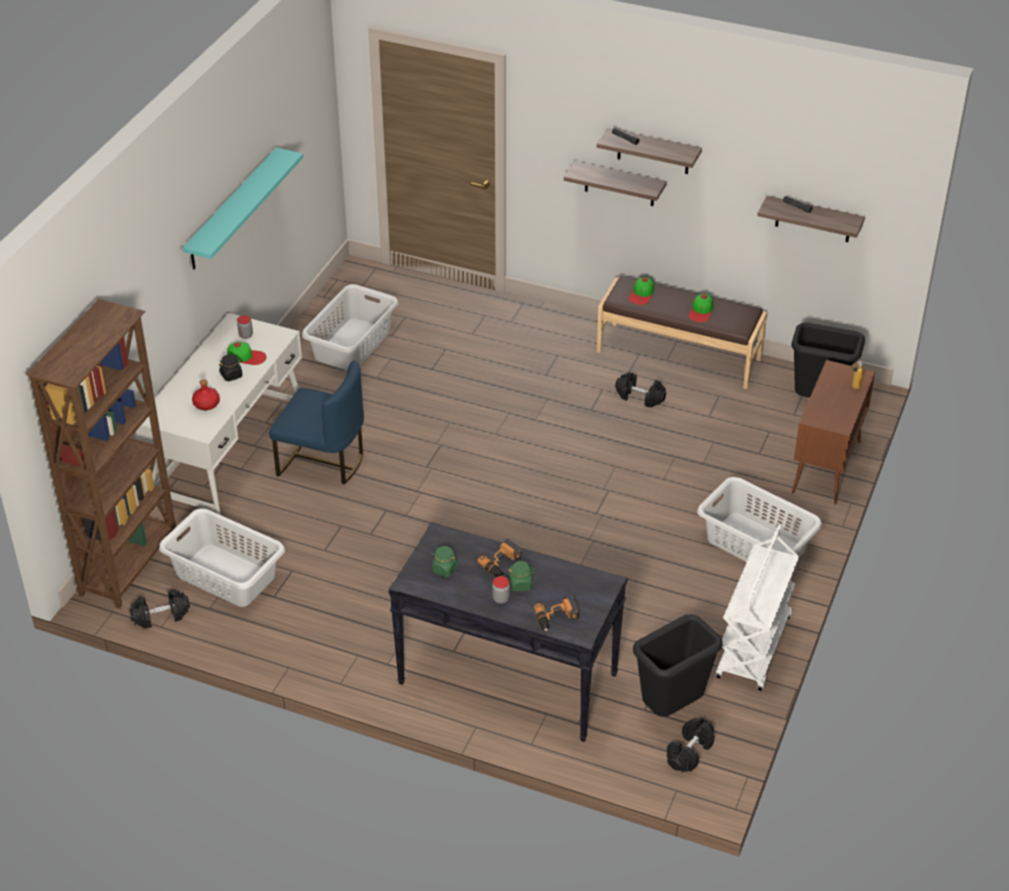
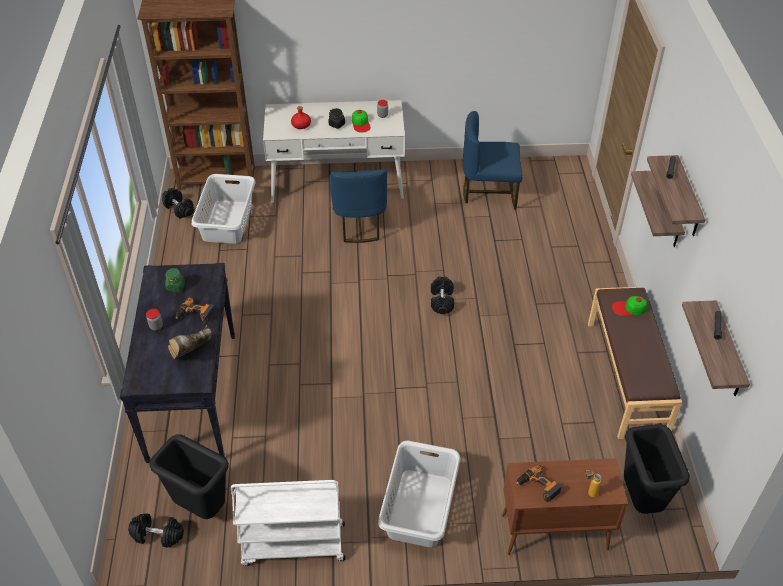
camera: 65 degrees right, 5 degrees up
(232, 209) = (428, 31): turquoise shelf -> none
(351, 345) = (489, 192): grey laundry basket -> blue chair
(520, 584) = (176, 332): green jar -> none
(557, 618) = (147, 365): power drill -> power drill (538, 487)
(561, 579) = (192, 353): none -> brown boot
(639, 397) = (552, 369): black dumbbell -> black dumbbell (441, 301)
(701, 311) = (638, 354): cap -> none

